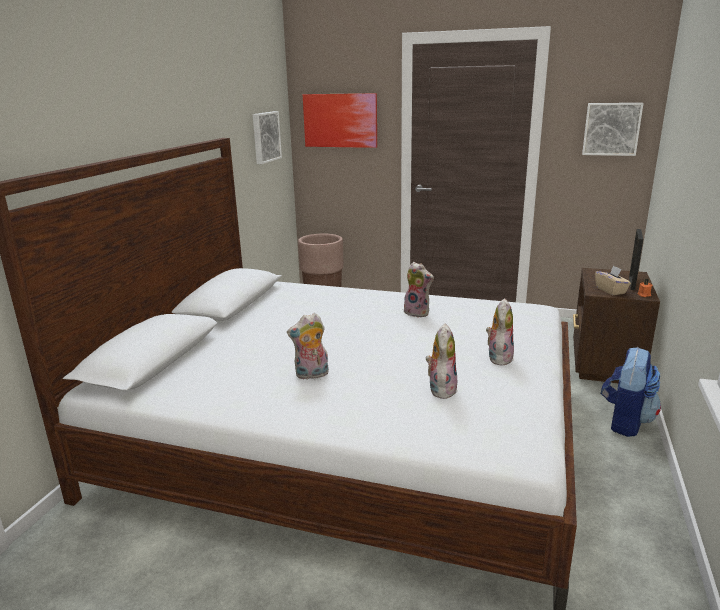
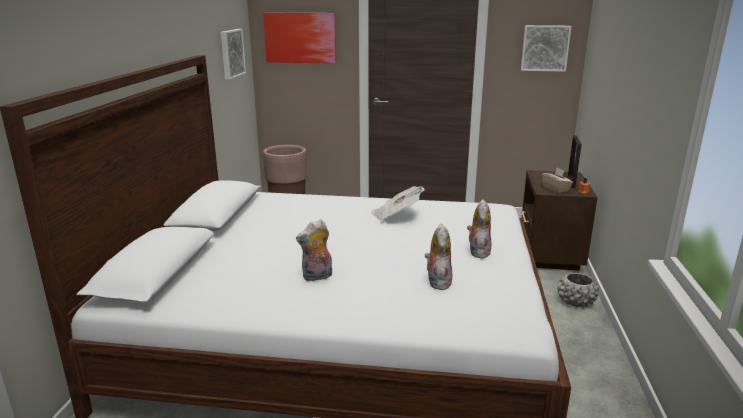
camera: 10 degrees left, 0 degrees up
(418, 312) = (396, 215): plush toy -> newspaper
(625, 421) = (575, 301): backpack -> grey planter

